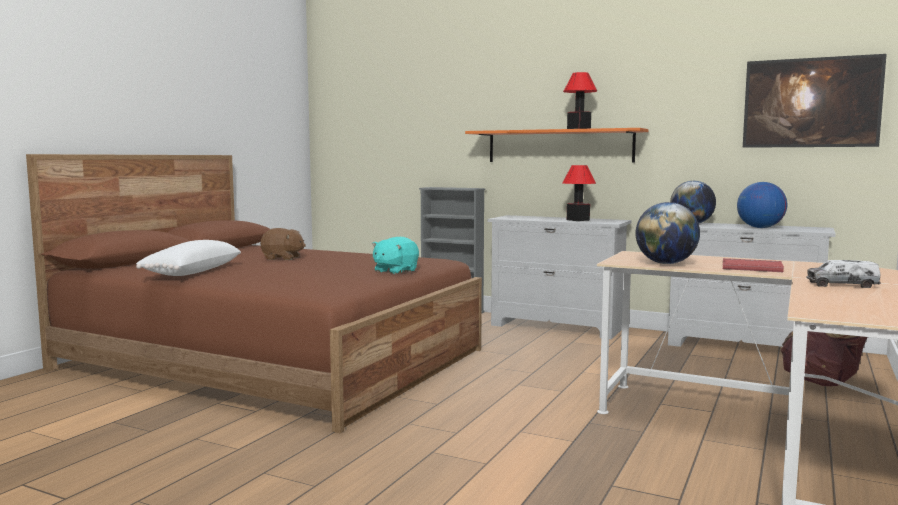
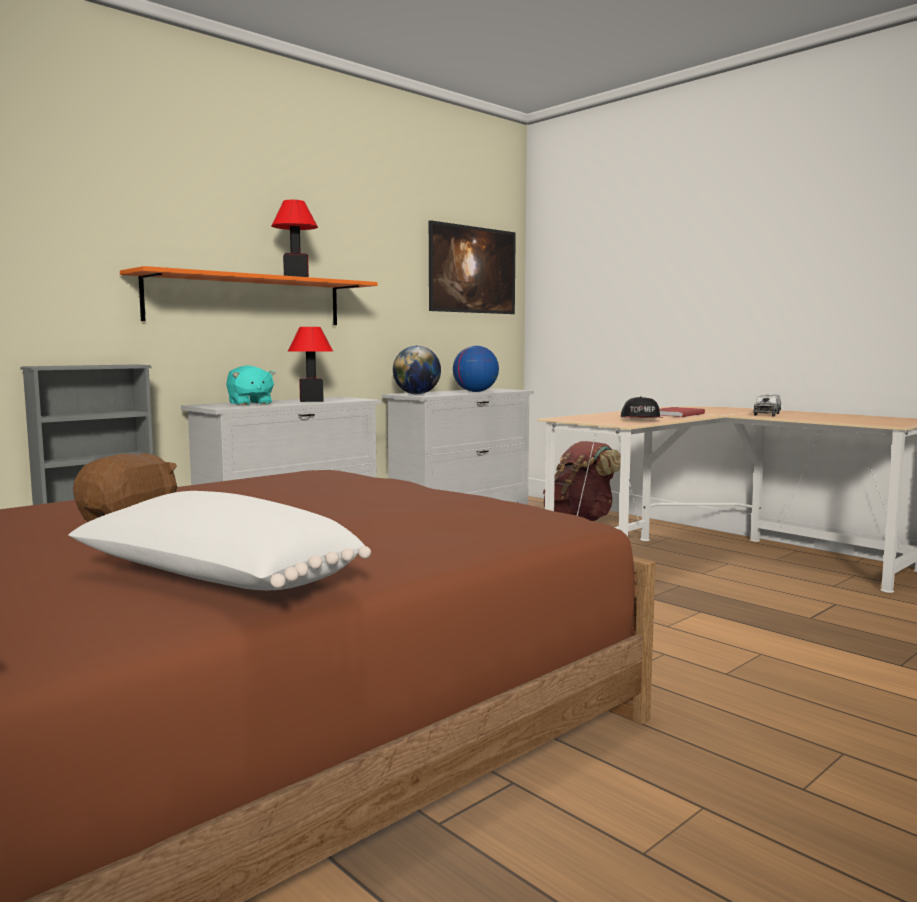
camera: 70 degrees left, 0 degrees up
(395, 271) = (409, 488): turquoise plush toy -> turquoise plush toy (249, 403)
(666, 263) = (641, 420): globe -> cap

